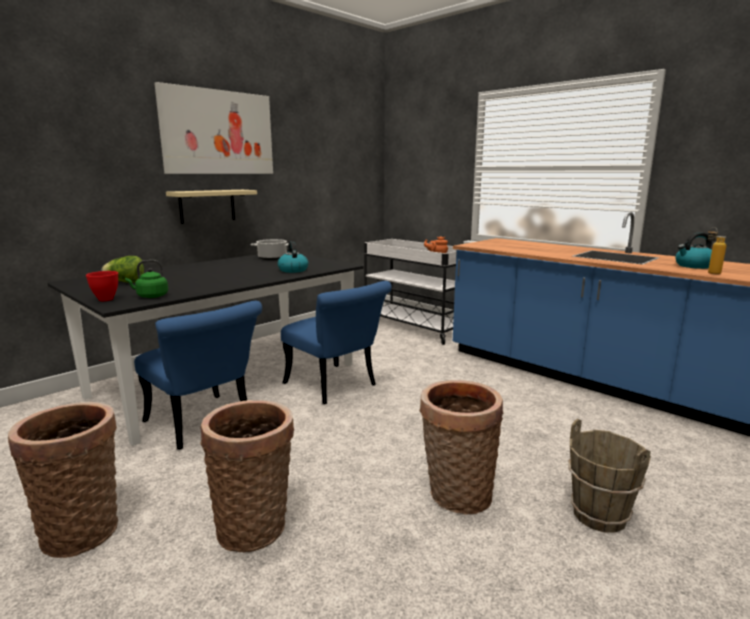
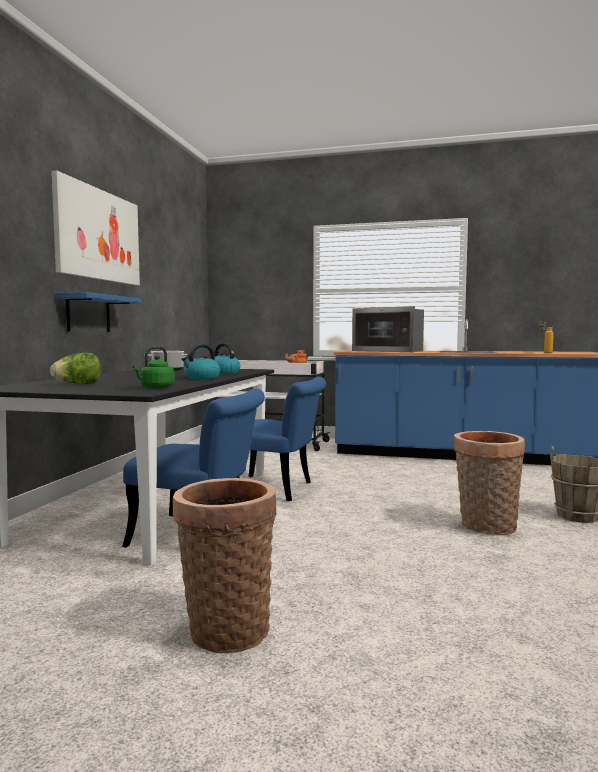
camera: 30 degrees left, 10 degrees down
(105, 299) = (113, 391): red bowl -> none
(207, 206) = (88, 314): beige shelf -> blue shelf
(255, 525) = (381, 579): basket -> none
(526, 247) = (390, 351): none -> microwave
(693, 266) = (525, 352): kettle -> kettle (201, 378)

